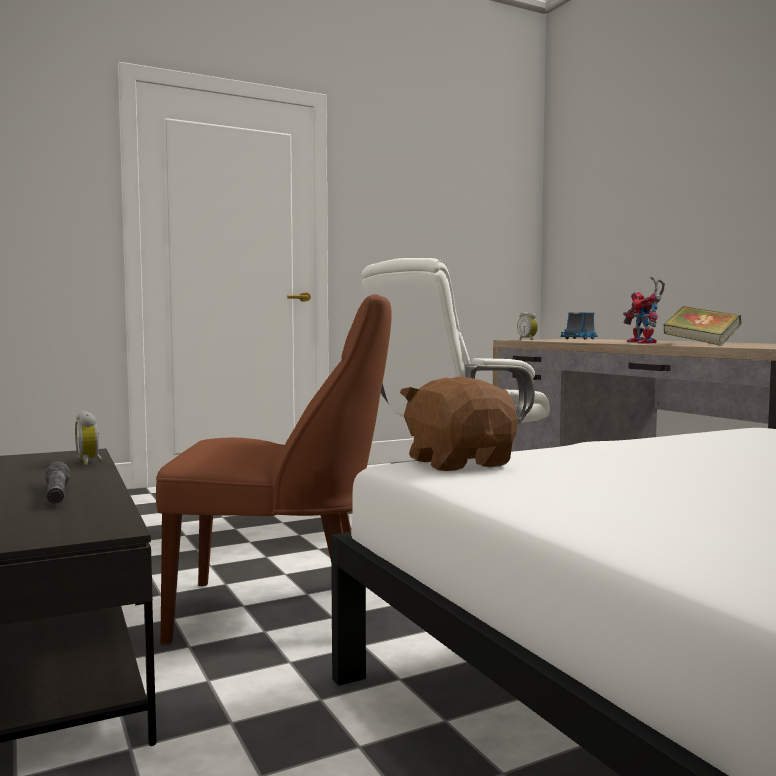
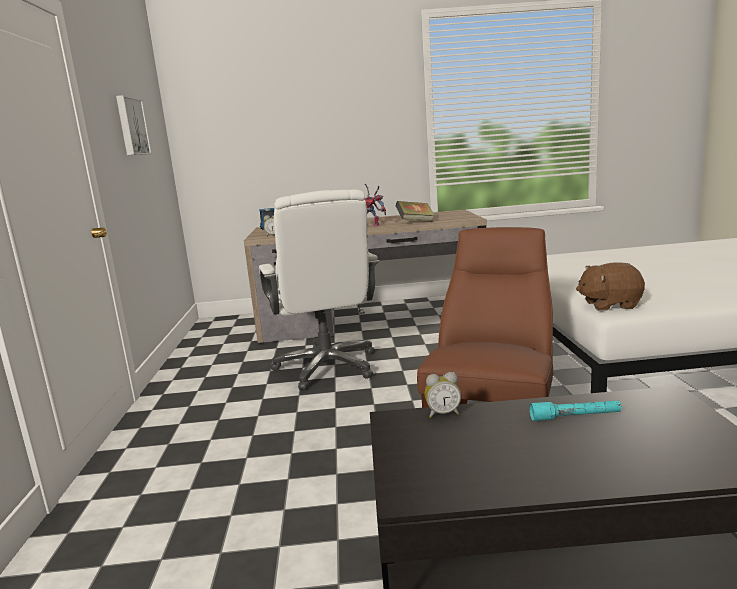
camera: 65 degrees left, 10 degrees up
(57, 494) = (575, 417): grey flashlight -> turquoise flashlight
(434, 207) = (131, 126): none -> picture

